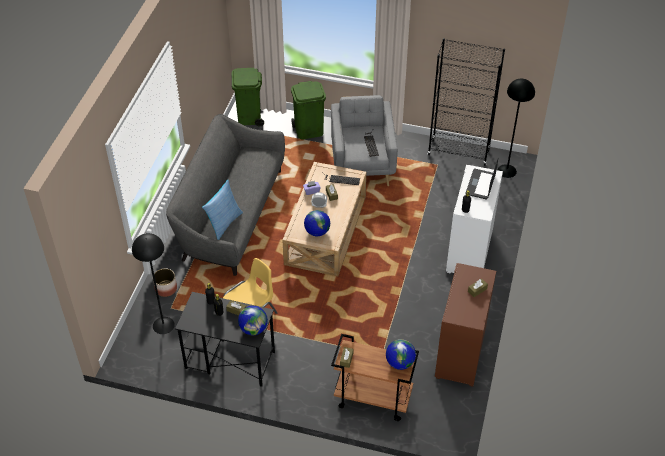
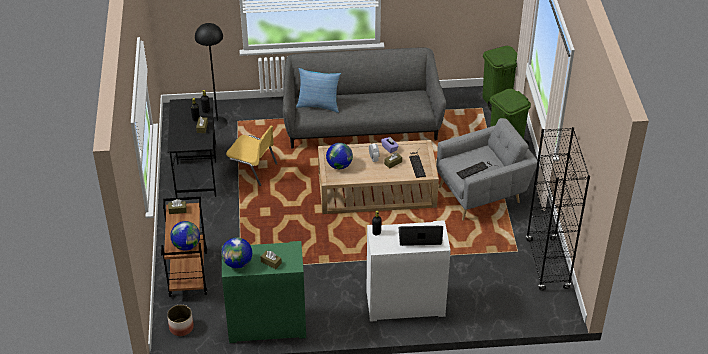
camera: 70 degrees right, 5 degrees down
(166, 288) = (257, 112): planter -> planter (181, 327)
(253, 329) = (186, 143): globe -> globe (238, 263)
(461, 353) = (266, 325): brown cabinet -> green cabinet
(507, 171) = (544, 311): black floor lamp -> none

